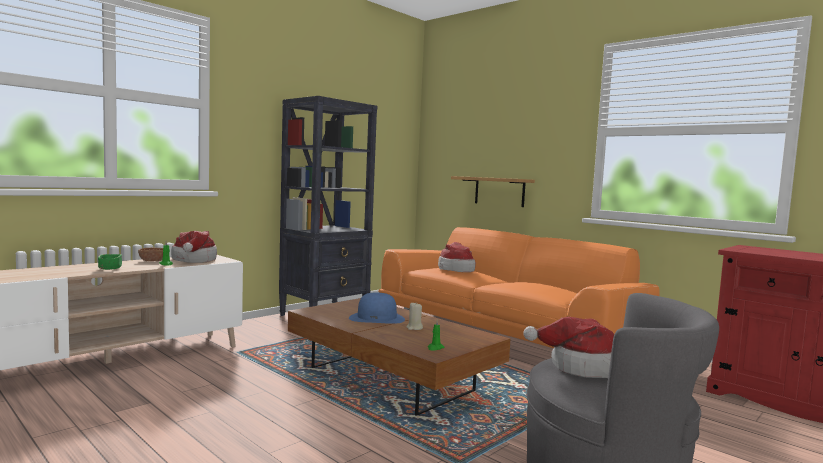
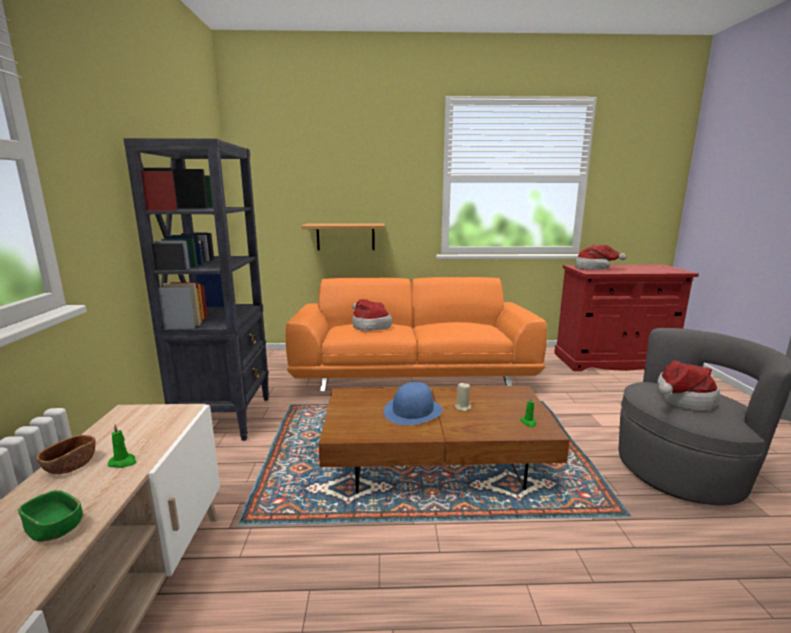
camera: 45 degrees left, 10 degrees up
(193, 260) = (136, 432): hat -> hat (594, 268)

